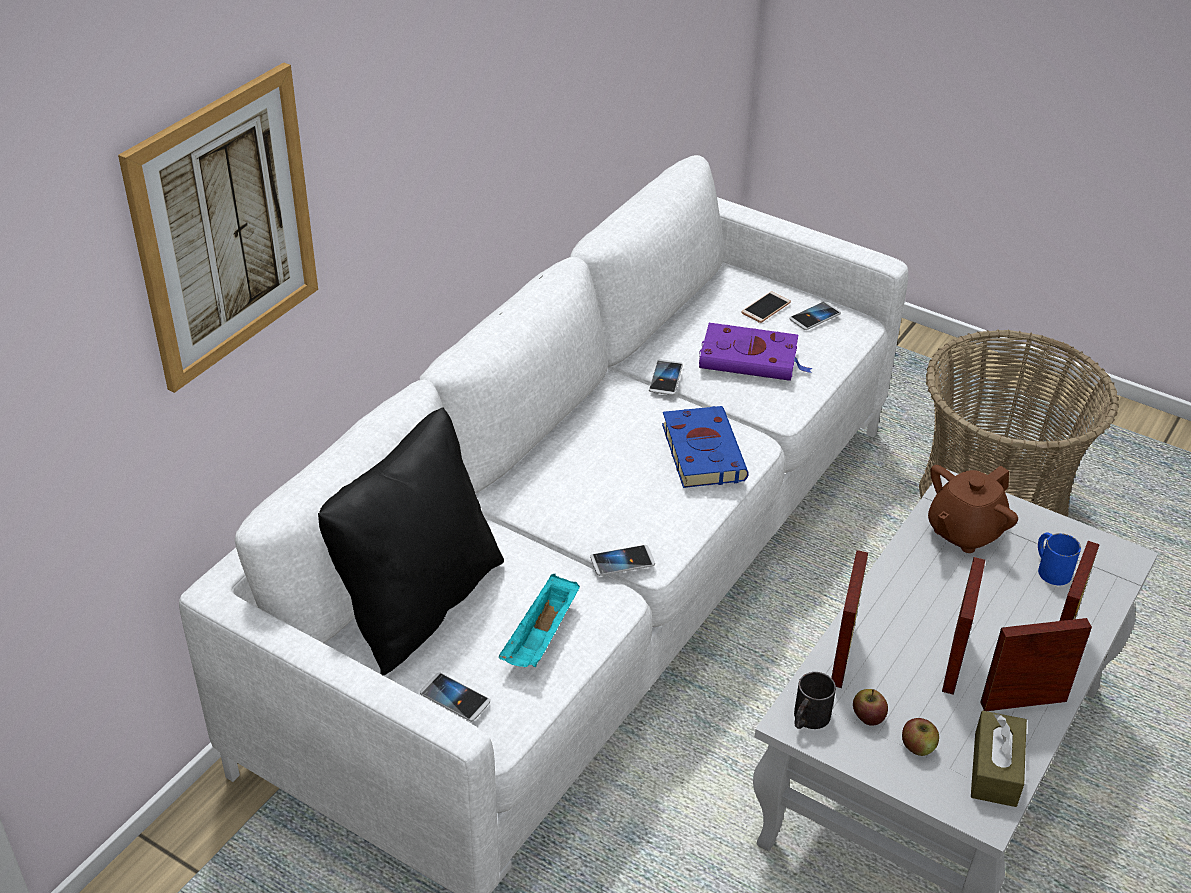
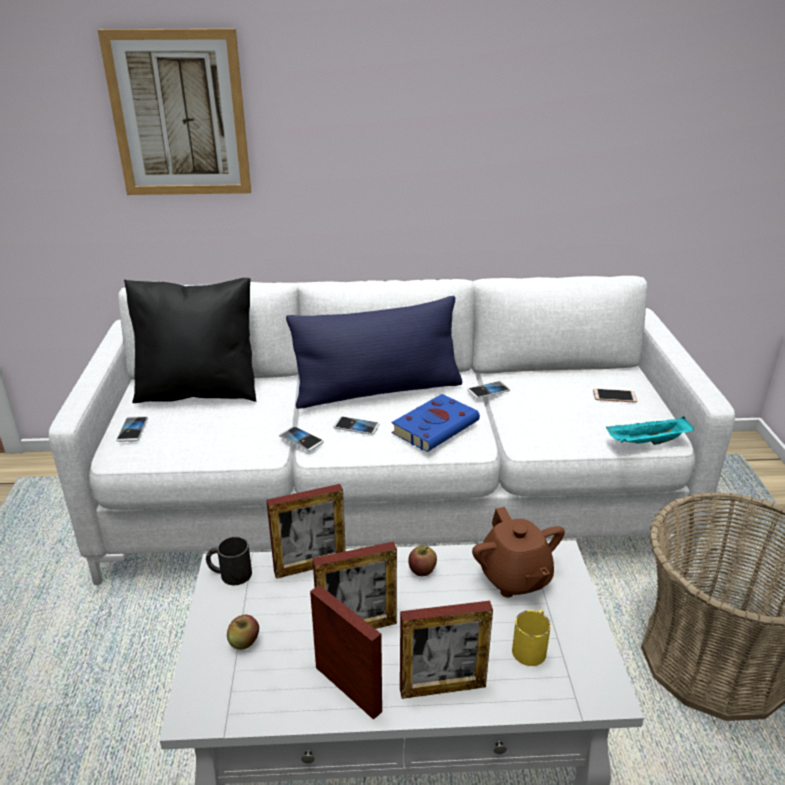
camera: 55 degrees right, 10 degrees down
(541, 638) = (205, 437): turquoise tray -> turquoise tray (647, 443)
(581, 455) = (378, 391): none -> blue pillow
(751, 358) = (554, 410): purple book -> none
(815, 317) = (639, 417): phone -> phone (356, 426)
(868, 717) = (256, 603): apple -> apple (422, 570)
(964, 531) = (514, 578): brown teapot -> brown teapot turned 120 degrees counterclockwise
(995, 769) = (252, 699): brown tissue box -> none
(1050, 568) = (531, 646): blue mug -> yellow mug

